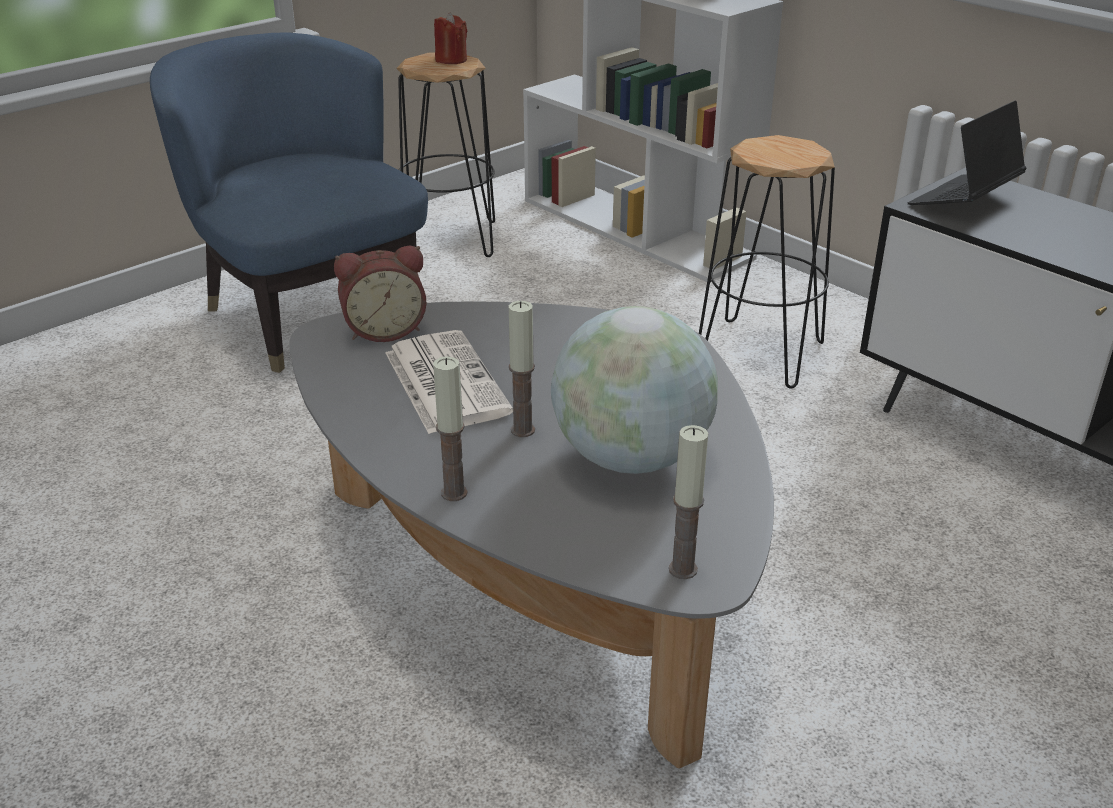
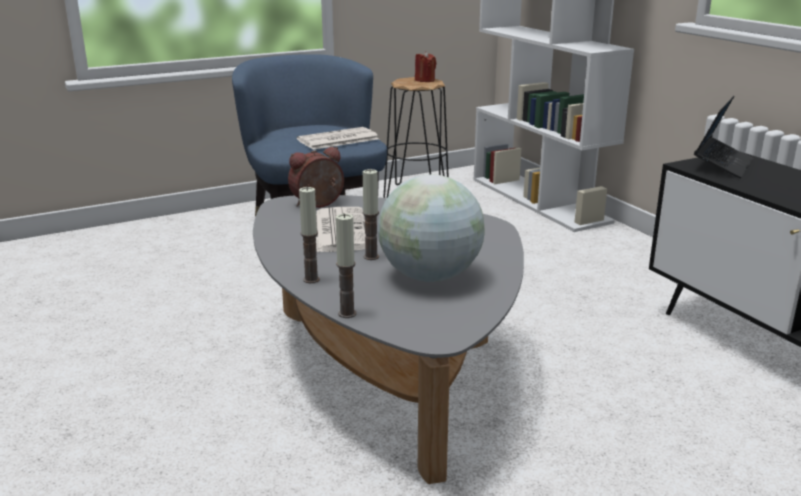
camera: 15 degrees right, 10 degrees down
(347, 186) = (337, 140): none -> newspaper
(384, 330) = (318, 205): alarm clock -> alarm clock turned 150 degrees clockwise
(683, 569) = (428, 331): candle -> candle (347, 314)
(760, 353) = (592, 273): black stool -> none
(964, 199) = (722, 165): laptop -> laptop turned 150 degrees clockwise

